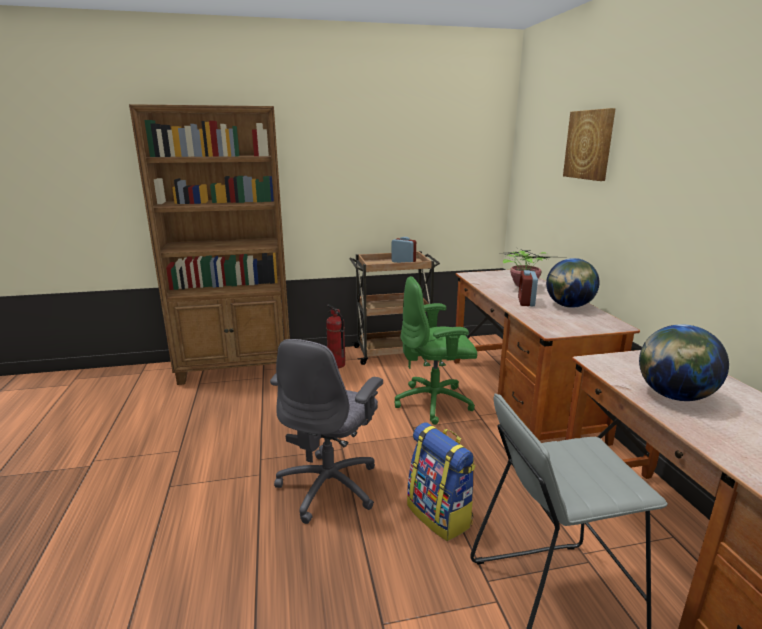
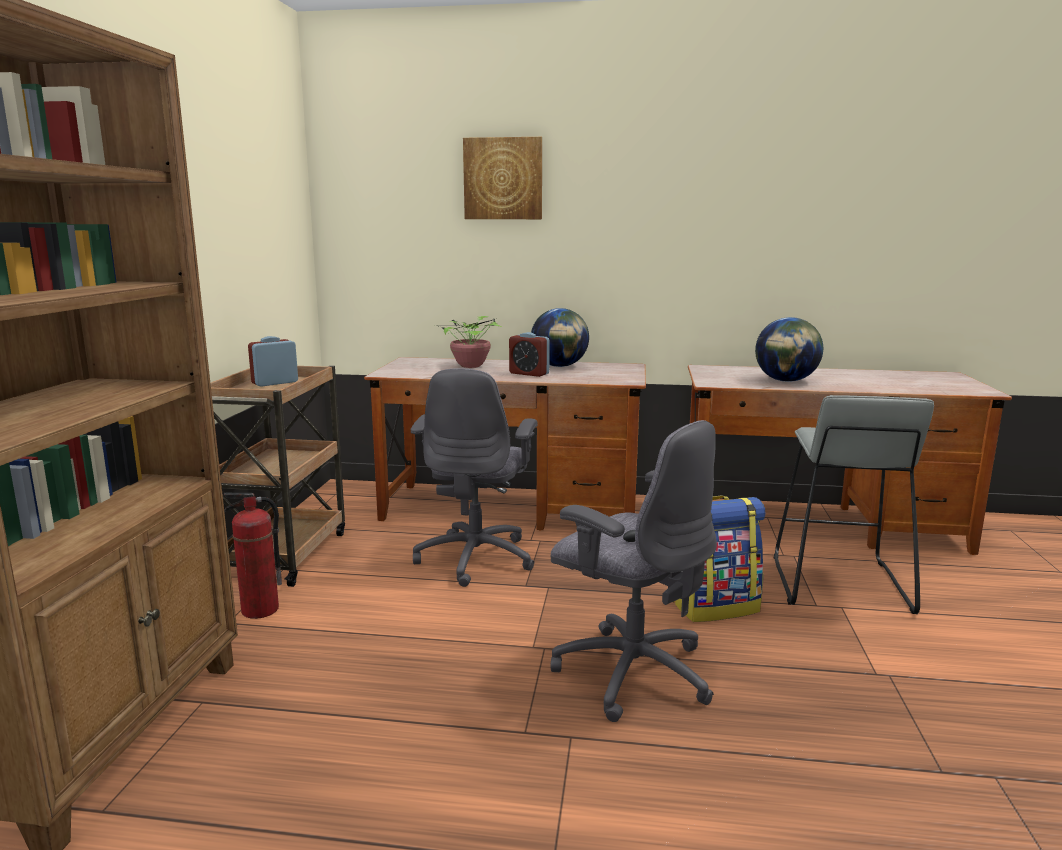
camera: 70 degrees left, 5 degrees down
(435, 403) = (476, 558): green office chair -> grey office chair

